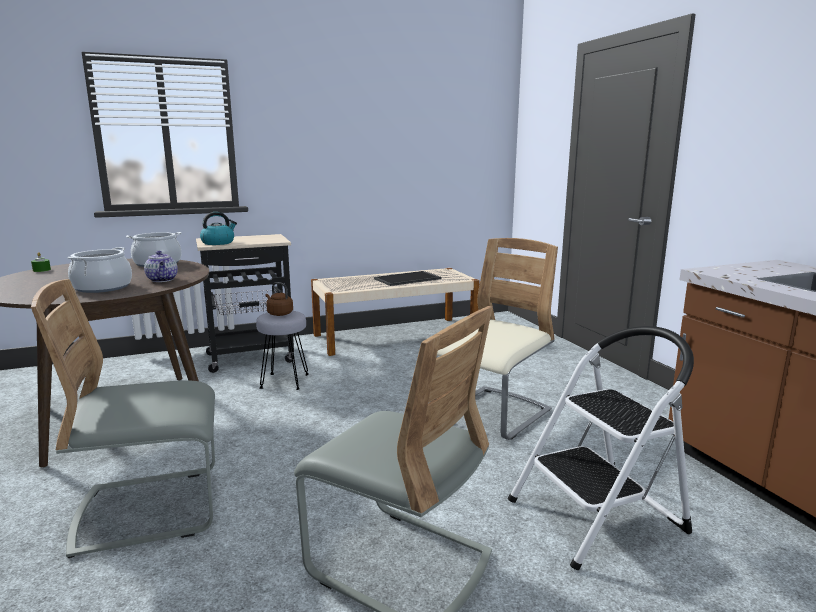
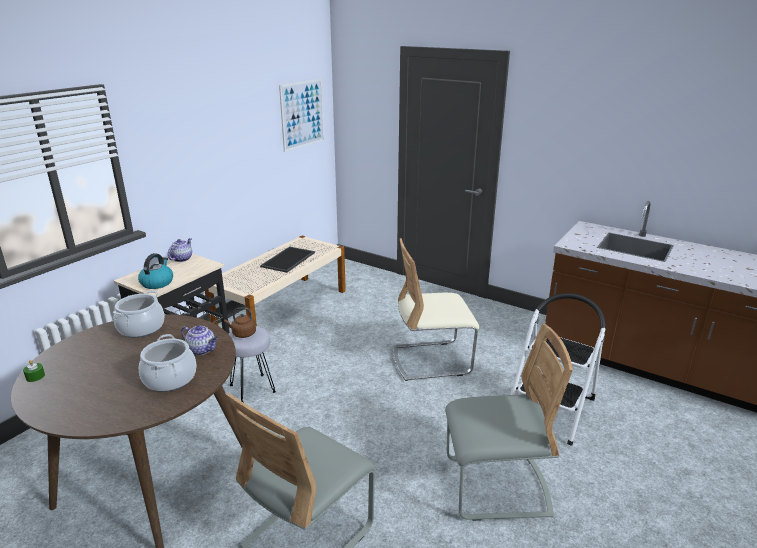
camera: 35 degrees left, 10 degrees up
(267, 236) = (182, 259): none -> teapot
(468, 132) = (302, 114): none -> picture
(493, 414) = (431, 360): beige chair -> beige chair turned 105 degrees counterclockwise

